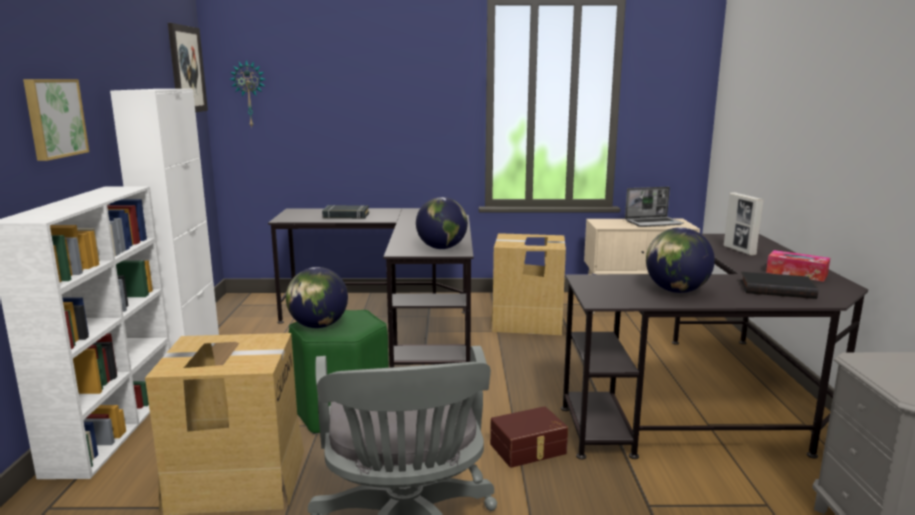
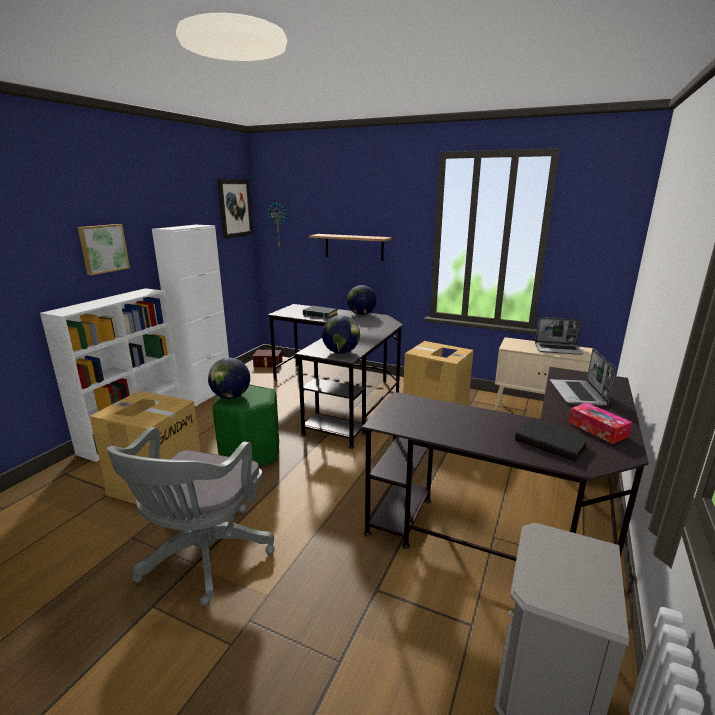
camera: 25 degrees right, 5 degrees up
(373, 121) = (354, 247): none -> shelf
(529, 449) = (337, 516): brown storage box -> brown storage box (268, 364)
(676, 291) = (456, 425): globe -> globe (361, 314)
(739, 250) = (578, 394): picture frame -> laptop

